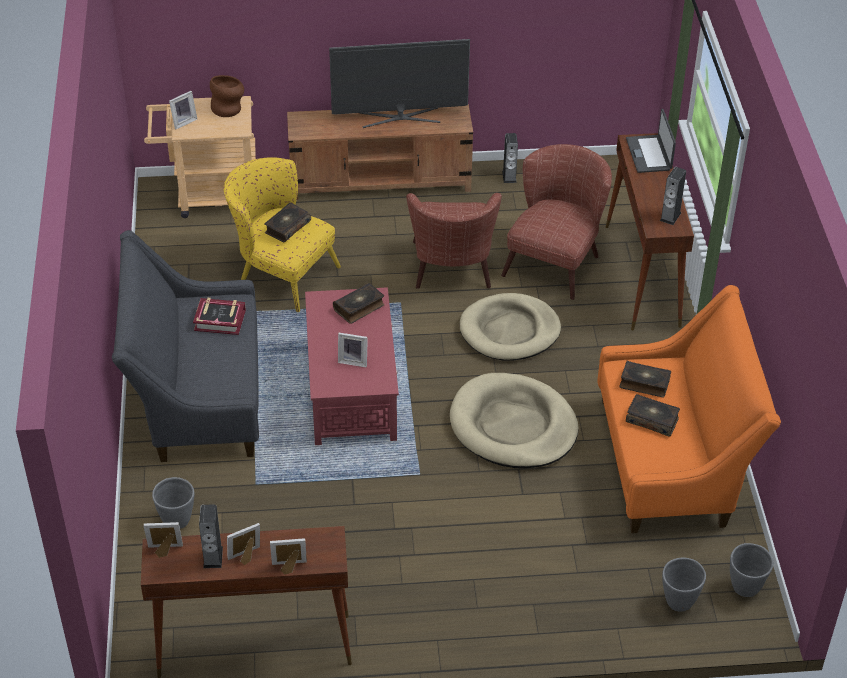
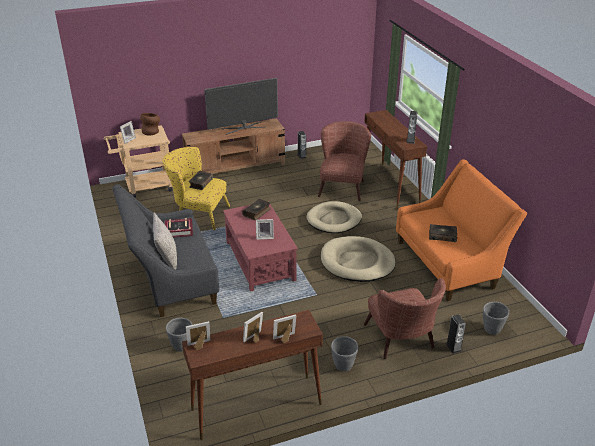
camera: 15 degrees left, 10 degrees down
(185, 370) = (167, 257): none -> grey pillow
(213, 557) = (233, 342): speaker -> speaker (453, 347)
(451, 272) = (291, 199): brown armchair -> brown armchair (401, 341)
(644, 383) = (428, 221): book -> none
(649, 154) = (385, 118): laptop -> none
(745, 588) = (522, 316): grey planter -> grey planter (343, 366)

